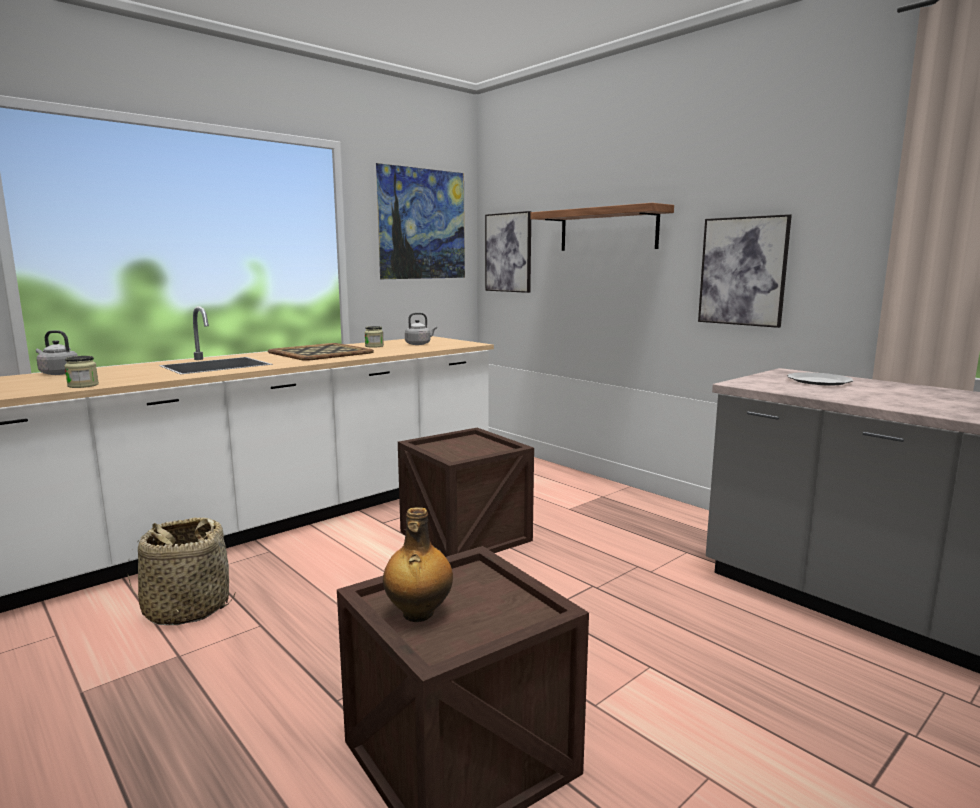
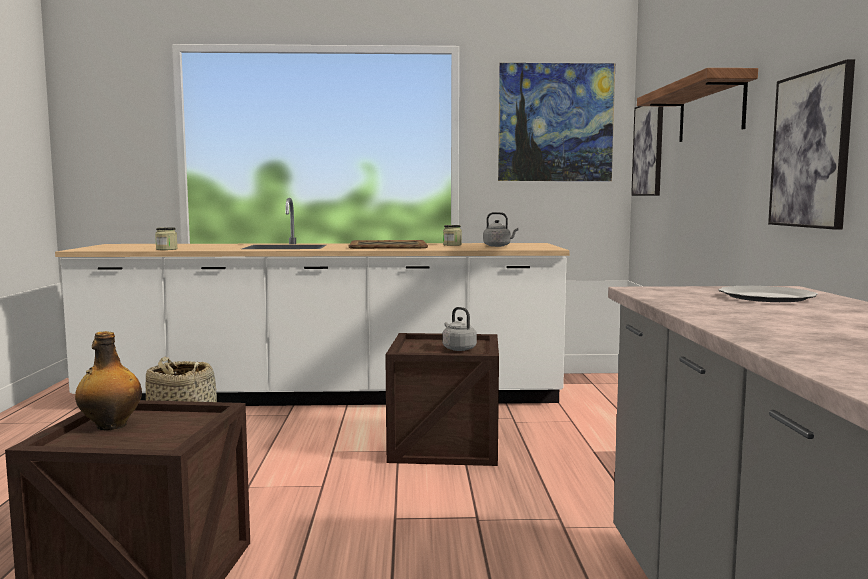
camera: 40 degrees right, 5 degrees down
(58, 373) = (186, 244): grey kettle -> grey kettle (458, 348)

